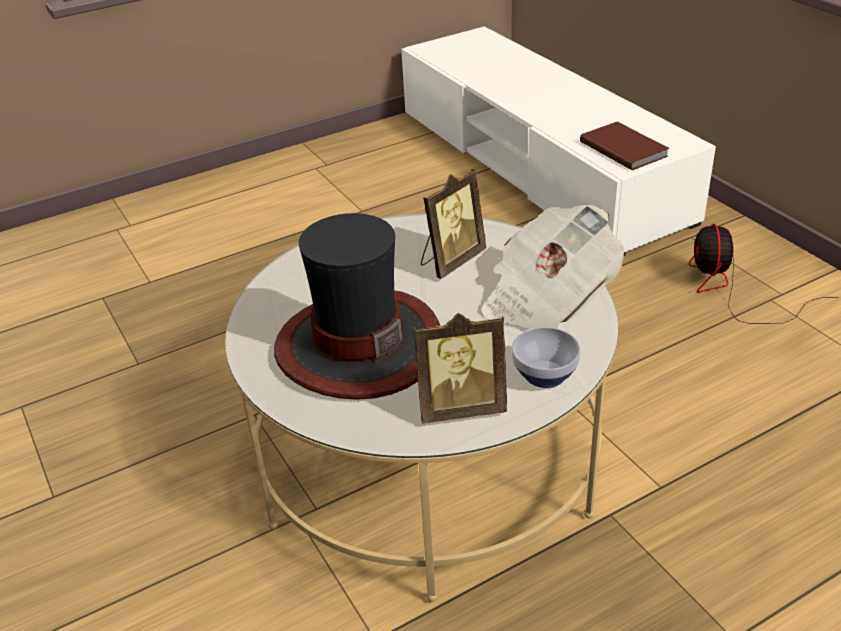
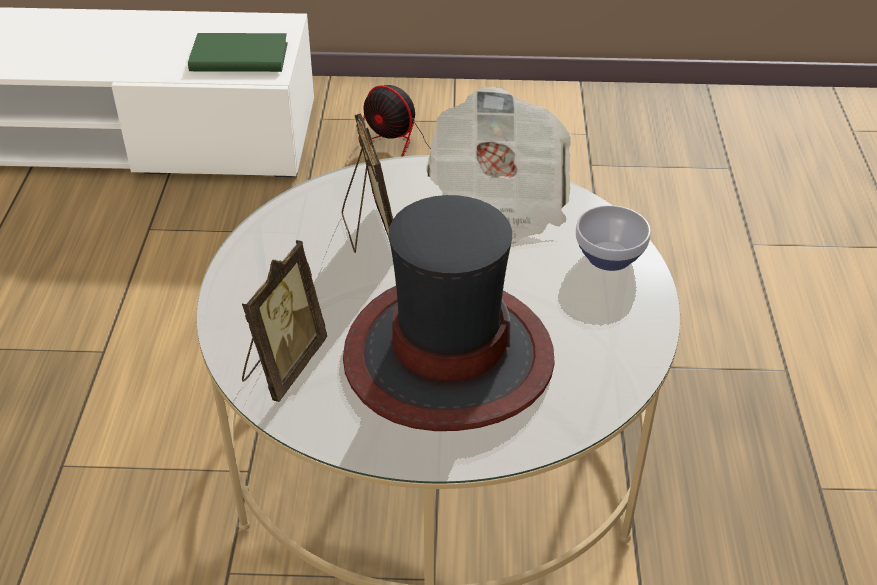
camera: 60 degrees left, 5 degrees up
(461, 407) = (611, 328): picture frame -> picture frame (283, 365)
(624, 148) = (238, 56): brown book -> green book

